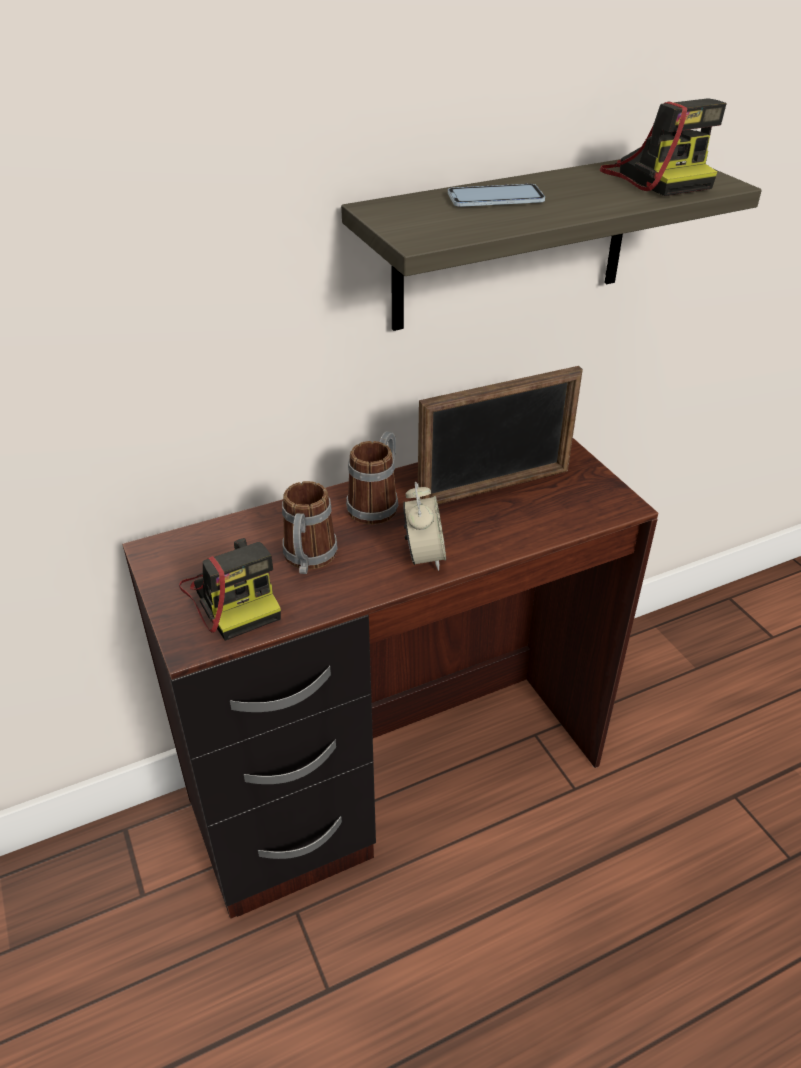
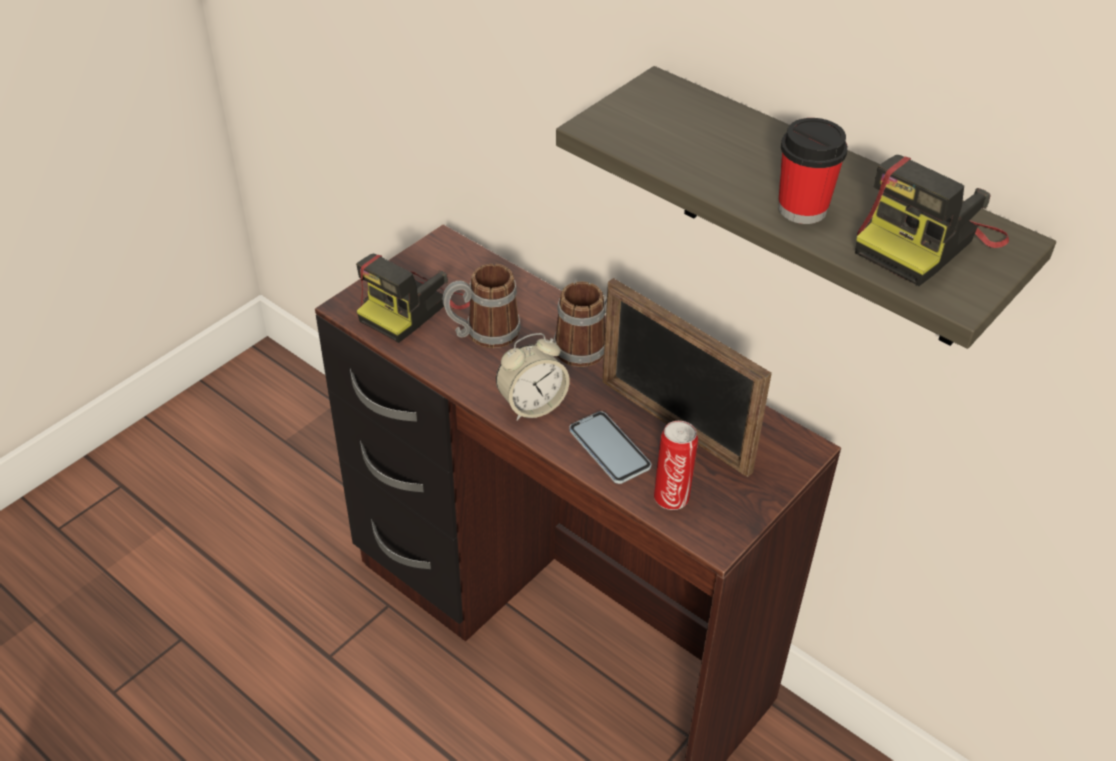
camera: 65 degrees right, 5 degrees up
(495, 198) = (746, 145): phone -> phone (609, 449)
(571, 512) = (671, 496): none -> can
(596, 200) = (802, 209): none -> cup

